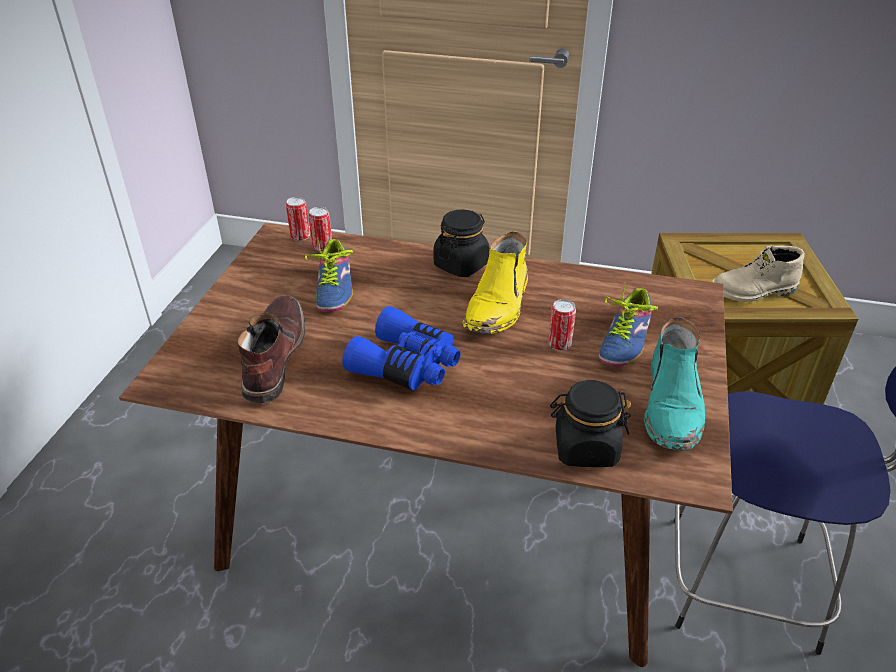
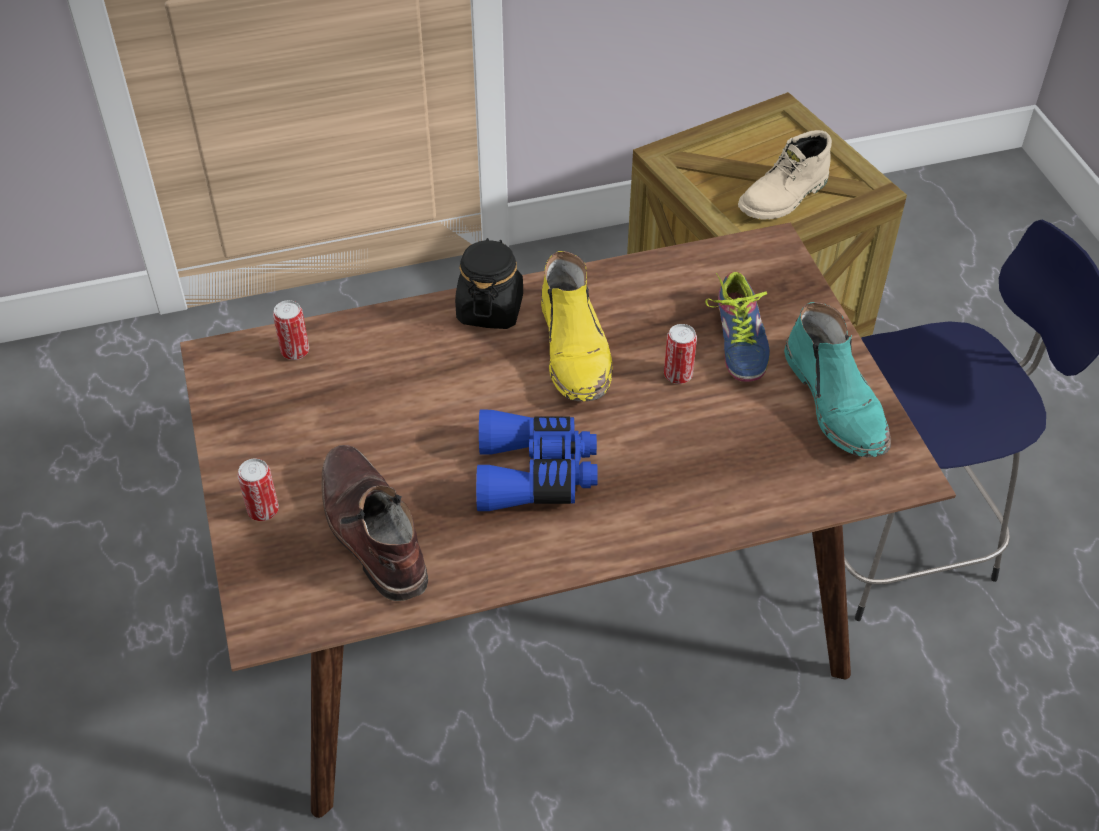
camera: 30 degrees left, 10 degrees up
(300, 237) = (250, 346): can -> can (263, 510)
(330, 288) = (359, 408): shoe -> none
(585, 448) = (787, 489): black jar -> none

